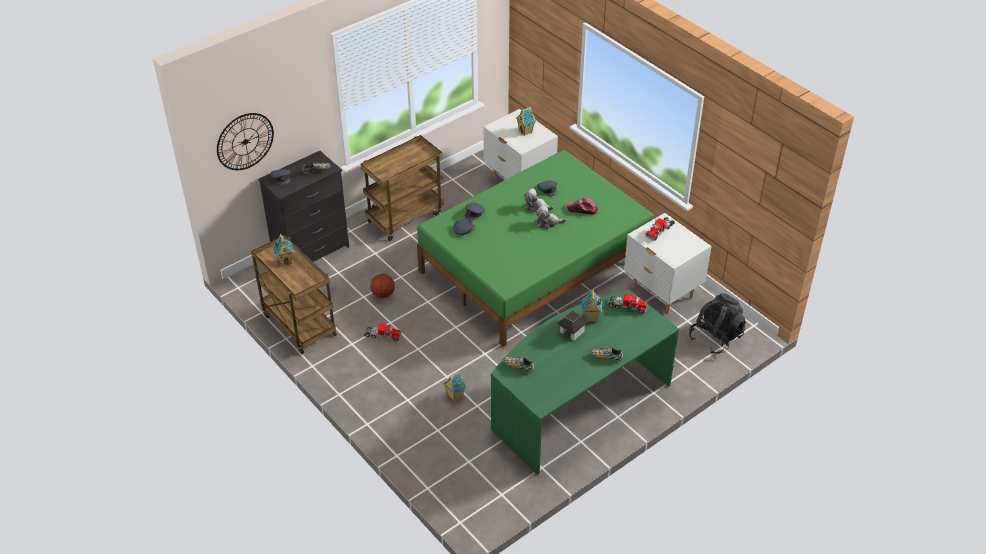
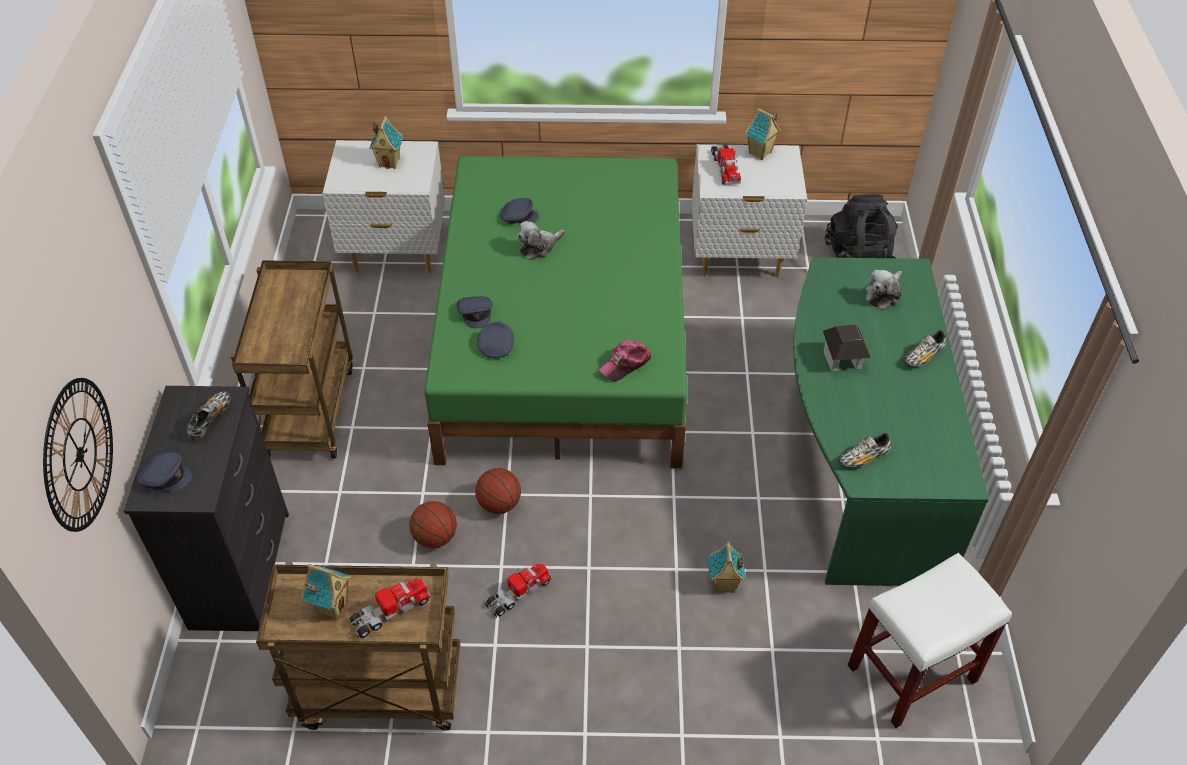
camera: 50 degrees left, 5 degrees up
(420, 302) = (499, 504): none -> basketball
(472, 484) = (911, 675): none -> white stool
(548, 222) = (583, 255): plush toy -> plush toy (883, 294)
(582, 209) = (595, 210): cap -> cap (625, 364)
(590, 318) = (833, 325): toy house -> toy house (760, 153)
(626, 306) = (844, 278): toy truck -> toy truck (390, 612)

